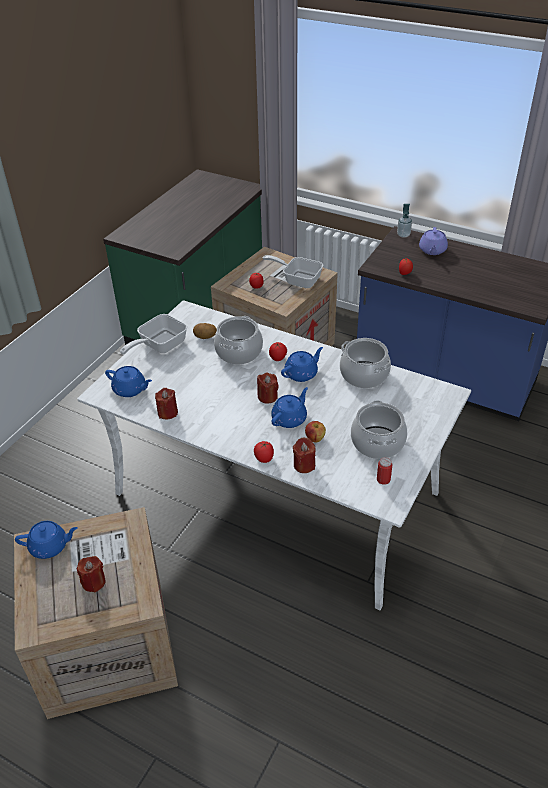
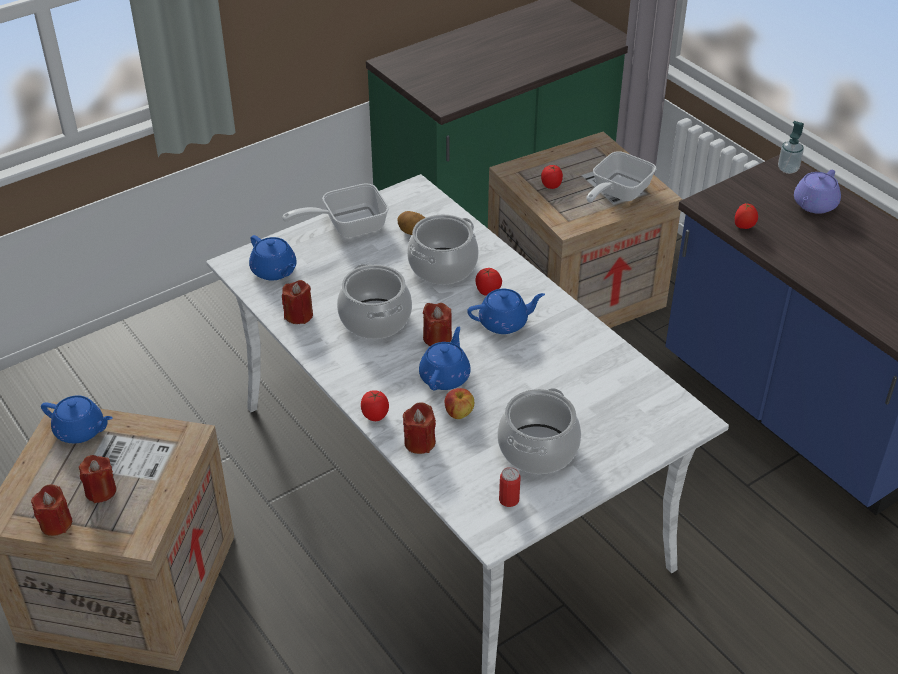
camera: 25 degrees right, 0 degrees up
(76, 618) = (56, 523): none -> red candle
(290, 418) = (445, 376): blue teapot -> blue teapot turned 45 degrees counterclockwise
(298, 279) = (617, 193): frying pan -> frying pan turned 105 degrees counterclockwise
(364, 375) = (589, 352): cooking pot -> cooking pot (375, 319)

